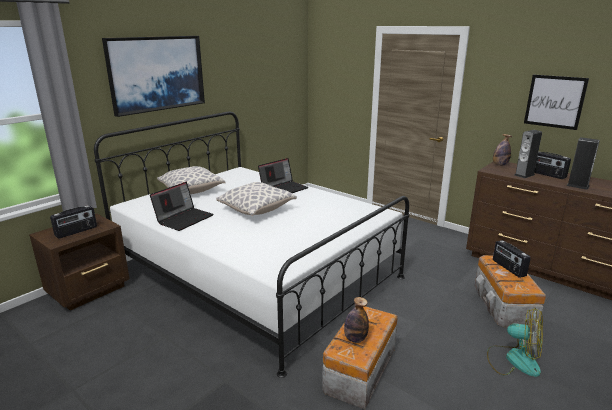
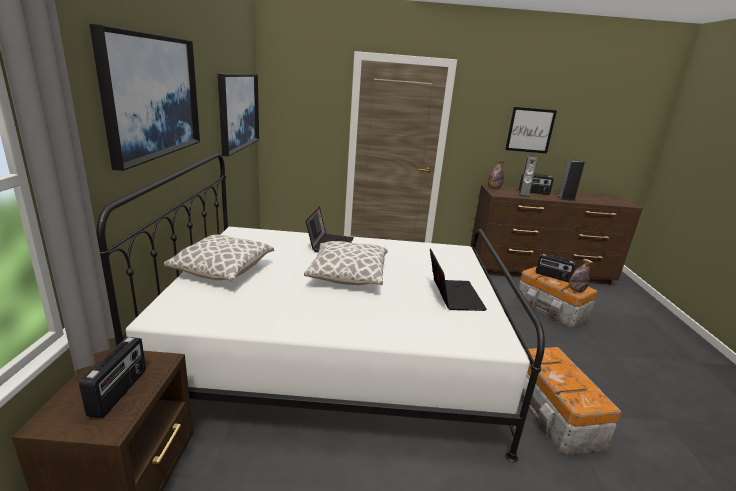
camera: 40 degrees left, 0 degrees up
(184, 218) = (283, 312): laptop -> laptop (452, 295)
(271, 81) = (238, 111): none -> picture
(355, 339) = (572, 384): bottle -> bottle (576, 290)
(514, 360) = (612, 351): fan -> none

